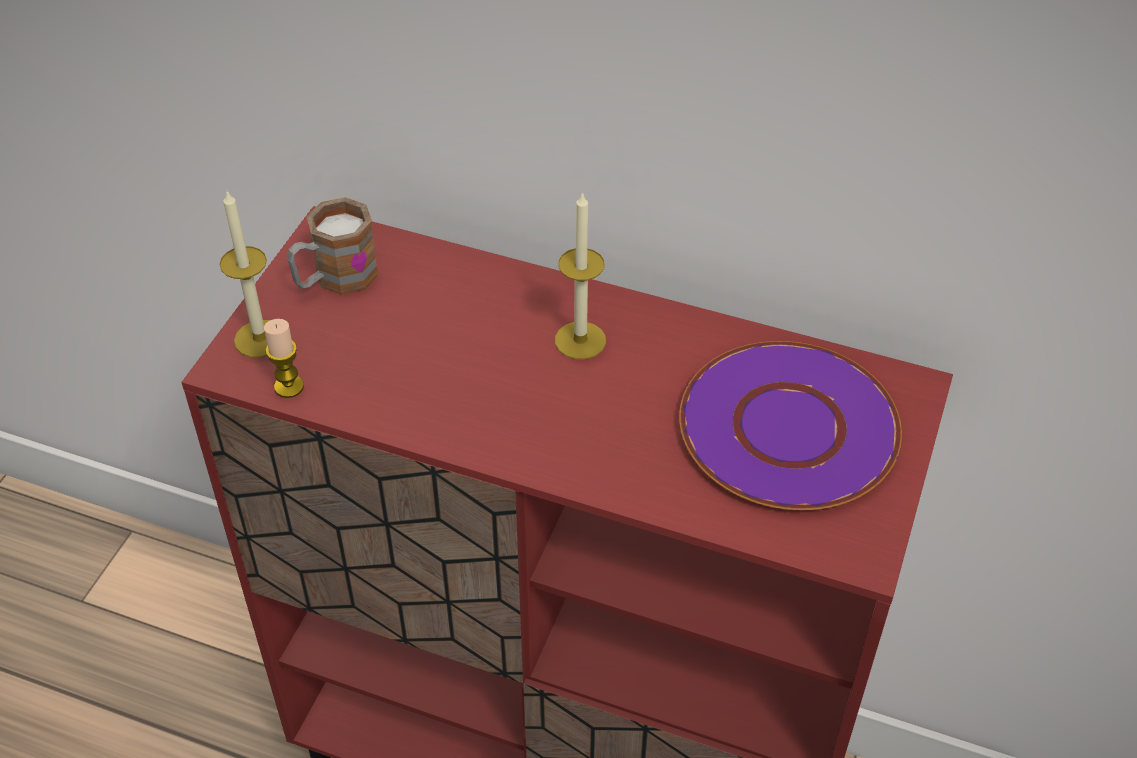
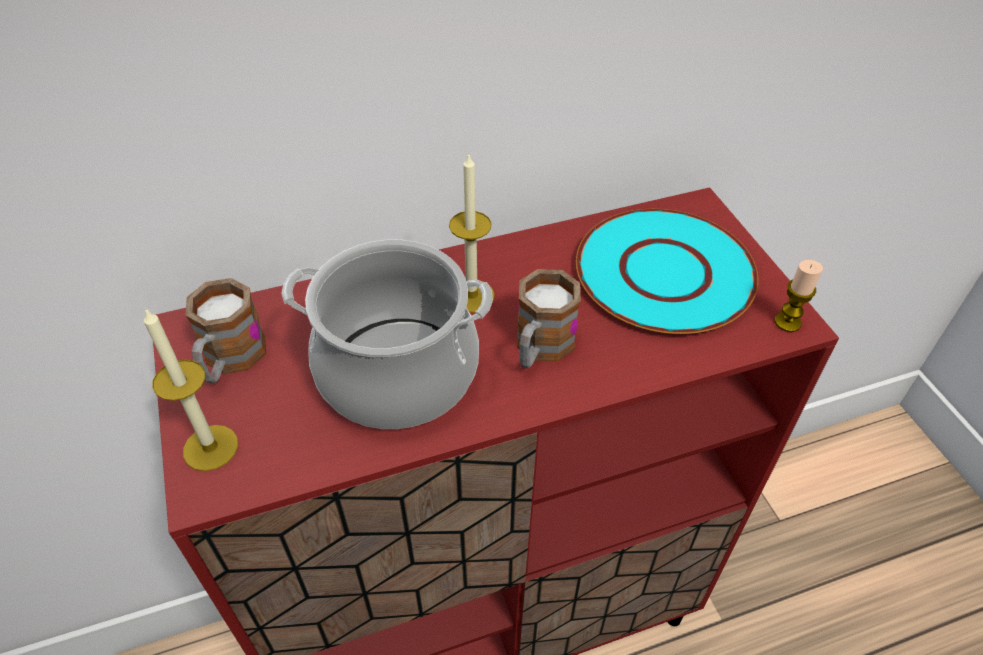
camera: 40 degrees left, 0 degrees up
(289, 387) = (278, 471): candle -> candle (787, 322)
(448, 368) = (397, 373): none -> cooking pot
(588, 422) = (540, 348): none -> mug
(788, 429) = (665, 273): purple plate -> turquoise plate

